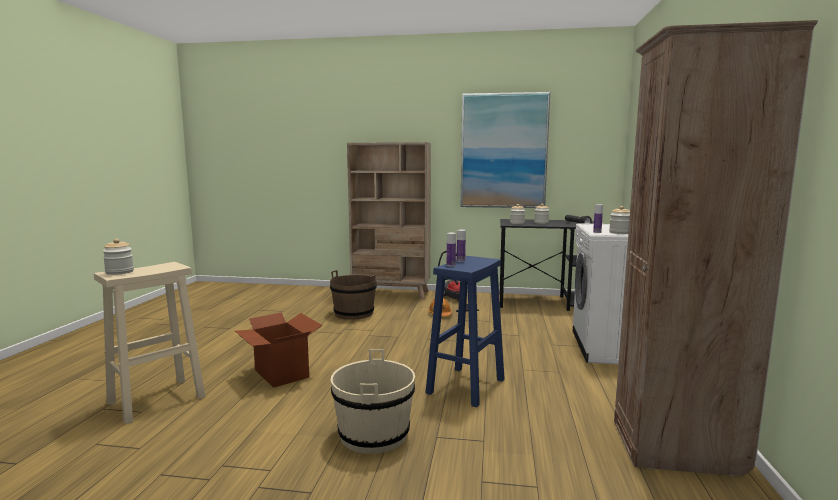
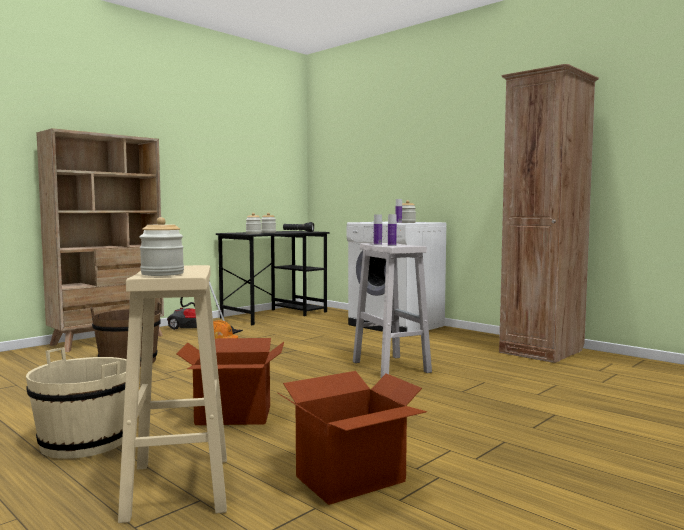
camera: 55 degrees left, 5 degrees down
(188, 446) = (351, 480): none -> cardboard box
(374, 434) = (433, 406): beige bucket -> beige bucket (85, 442)
(466, 385) = (390, 366): blue stool -> white stool
(503, 151) = (214, 158): picture -> none

